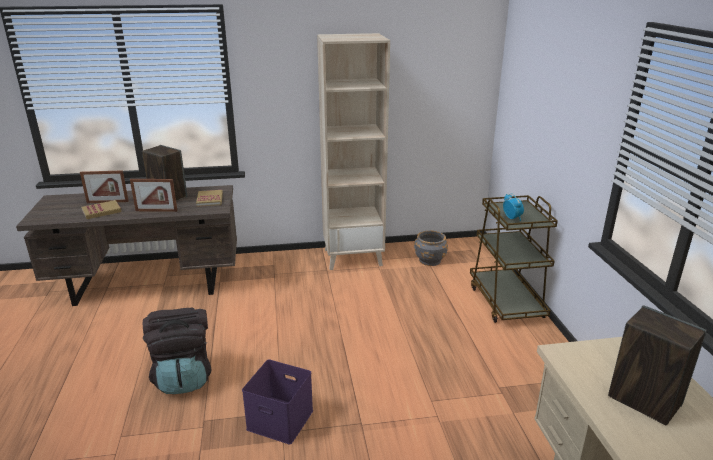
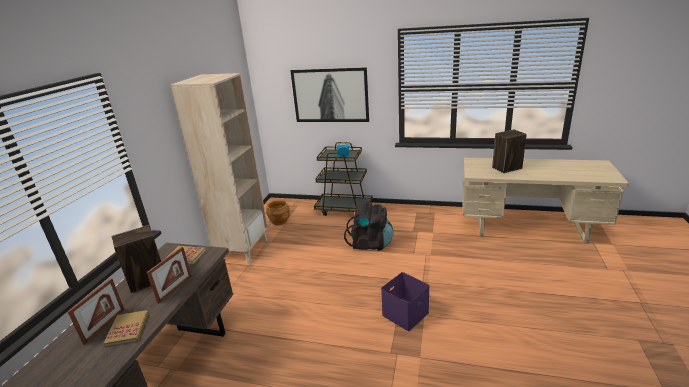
camera: 65 degrees left, 0 degrees up
(184, 376) = (333, 361): black backpack -> black backpack (370, 244)
(430, 260) = (279, 221): grey planter -> brown planter
(553, 117) = (330, 95): none -> picture

